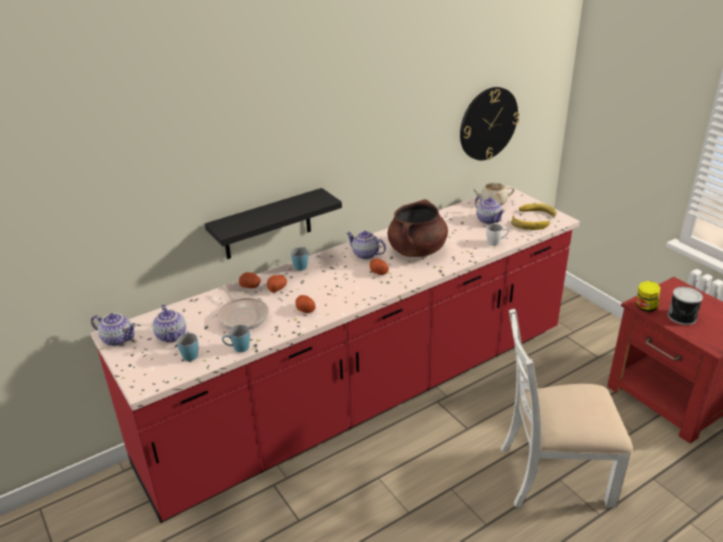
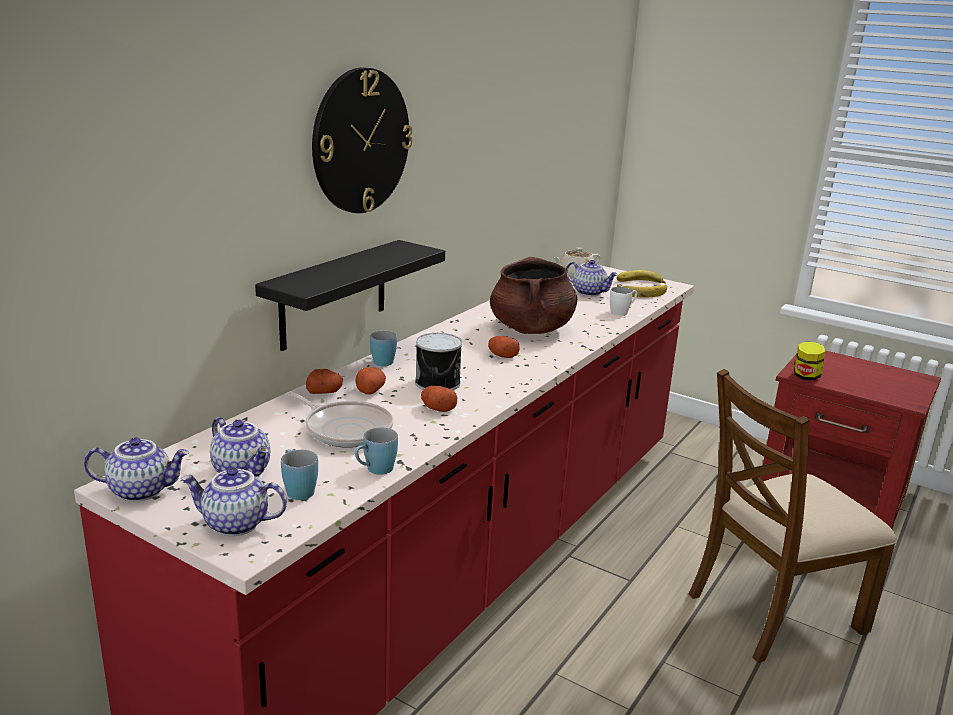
camera: 25 degrees left, 10 degrees down
(365, 255) = (465, 340): teapot -> teapot (234, 525)
(488, 123) = (560, 171): wall clock -> wall clock (361, 141)
(553, 474) = (773, 611): white chair -> brown chair
(682, 317) = (851, 380): can -> can (439, 383)

